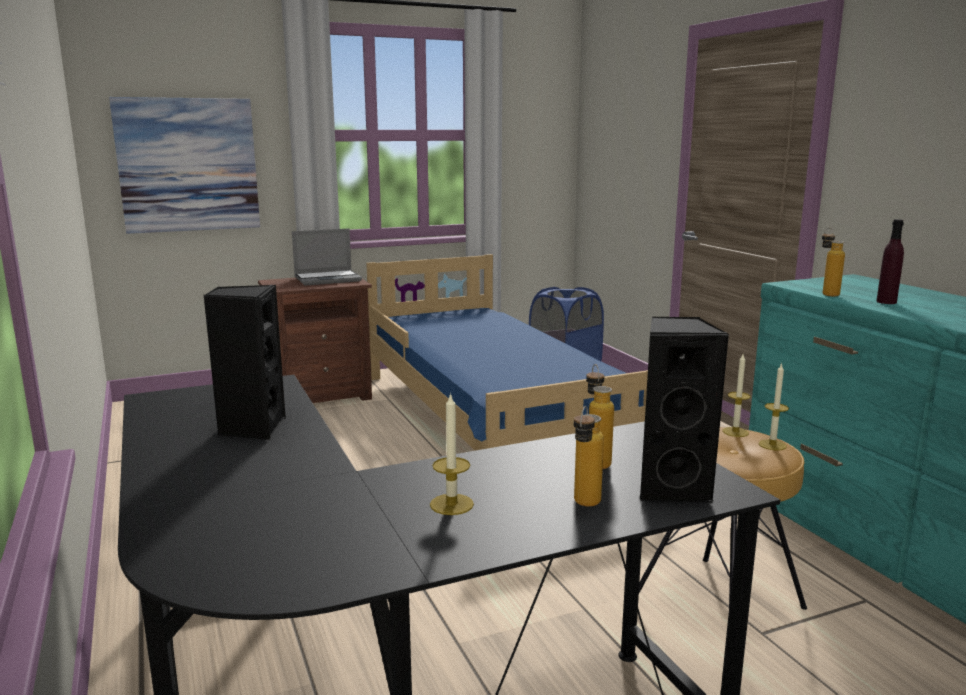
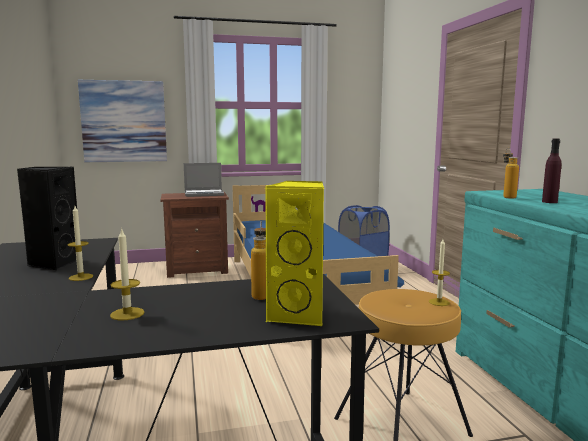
camera: 10 degrees right, 5 degrees down
(584, 506) = (220, 321): bottle -> none
(671, 488) = (299, 315): black speaker -> yellow speaker
(735, 432) = (416, 292): candle -> candle (81, 277)

